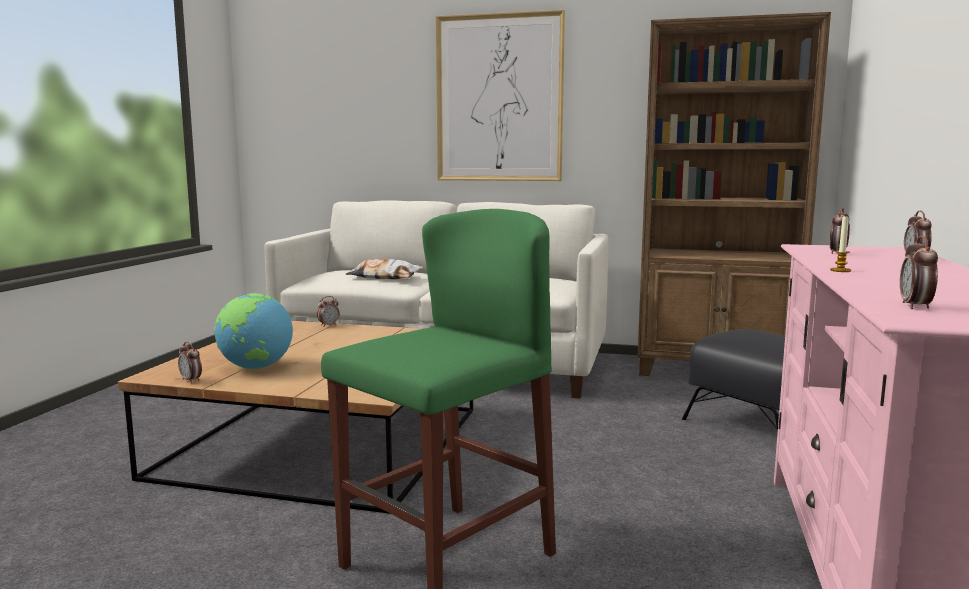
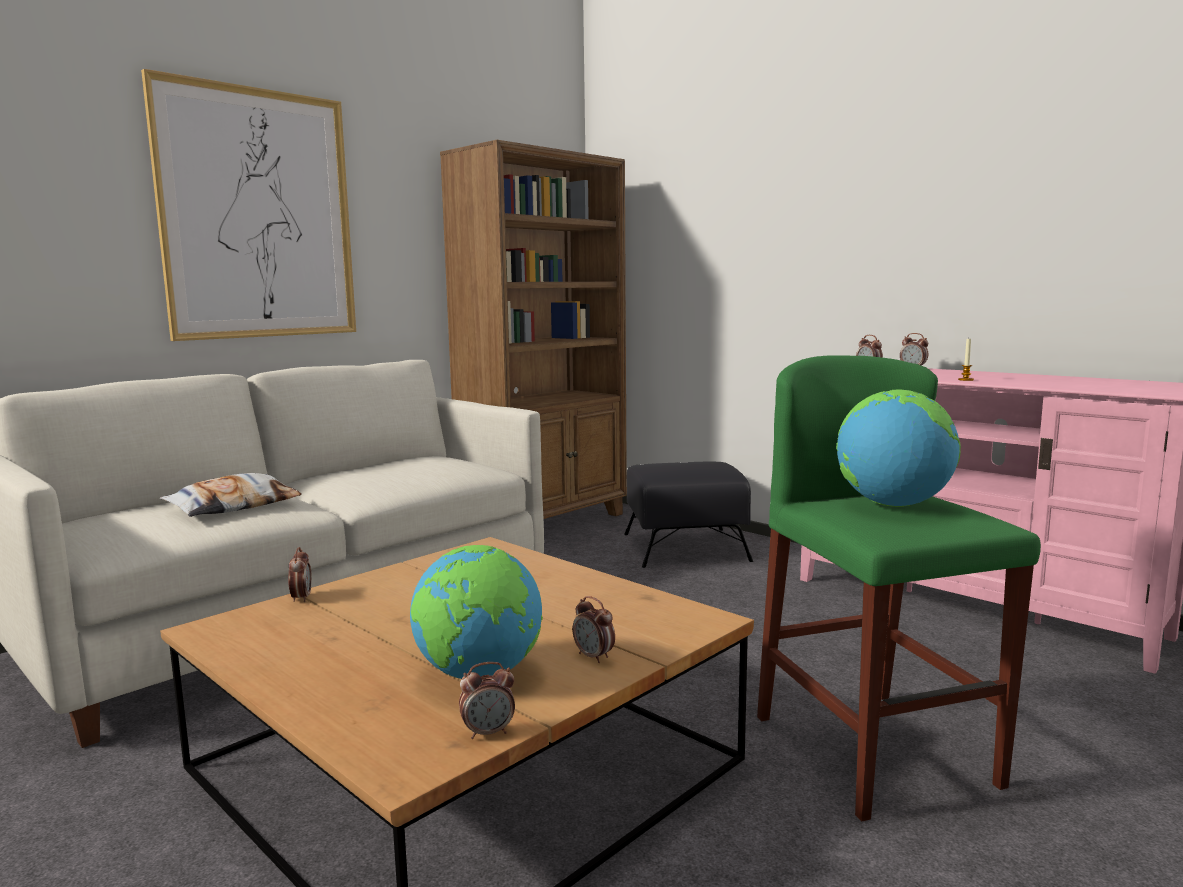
camera: 60 degrees left, 0 degrees up
(445, 341) = (892, 504): none -> globe
(915, 306) = (1128, 388): alarm clock -> alarm clock (594, 657)

